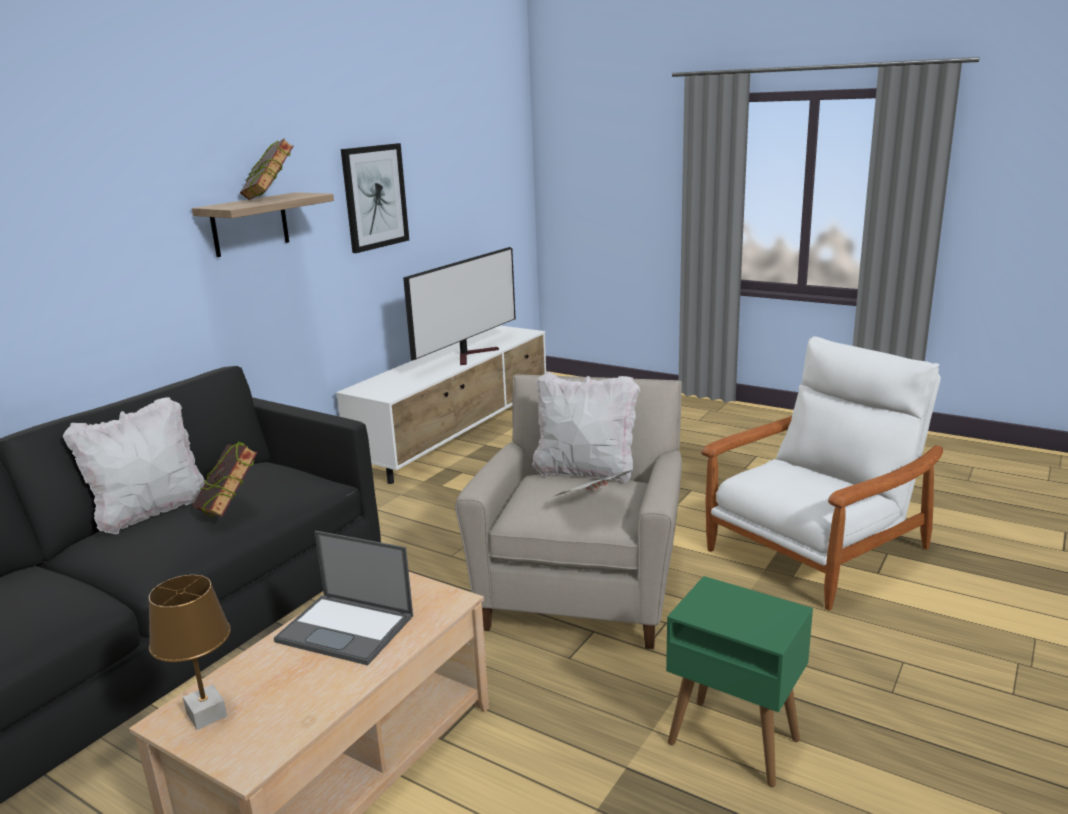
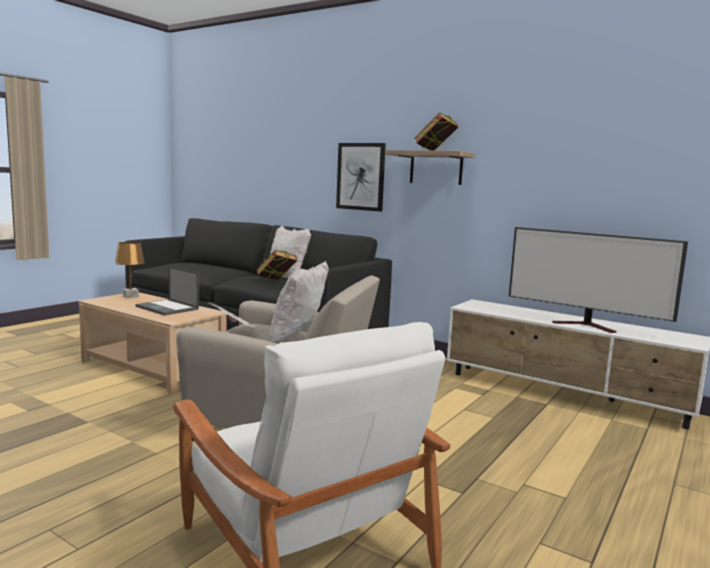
camera: 90 degrees right, 10 degrees down
(347, 629) = (168, 308): laptop -> laptop turned 75 degrees counterclockwise
(375, 197) = (552, 167): picture -> picture (361, 176)
(732, 741) = (73, 452): green side table -> none

